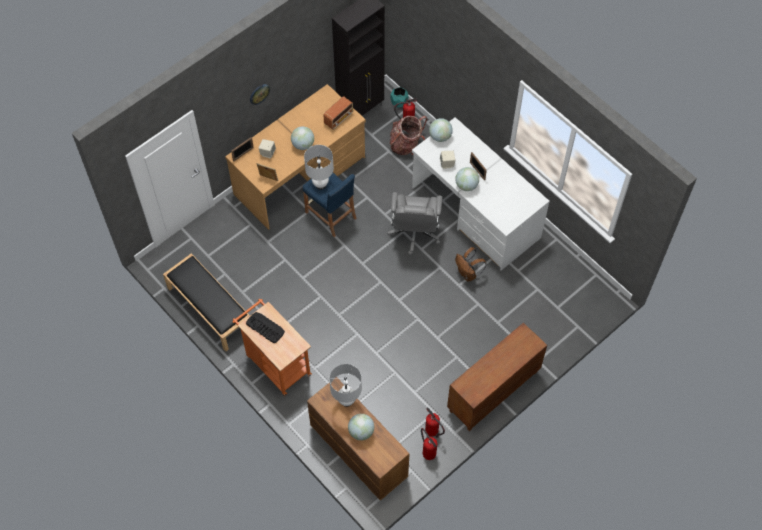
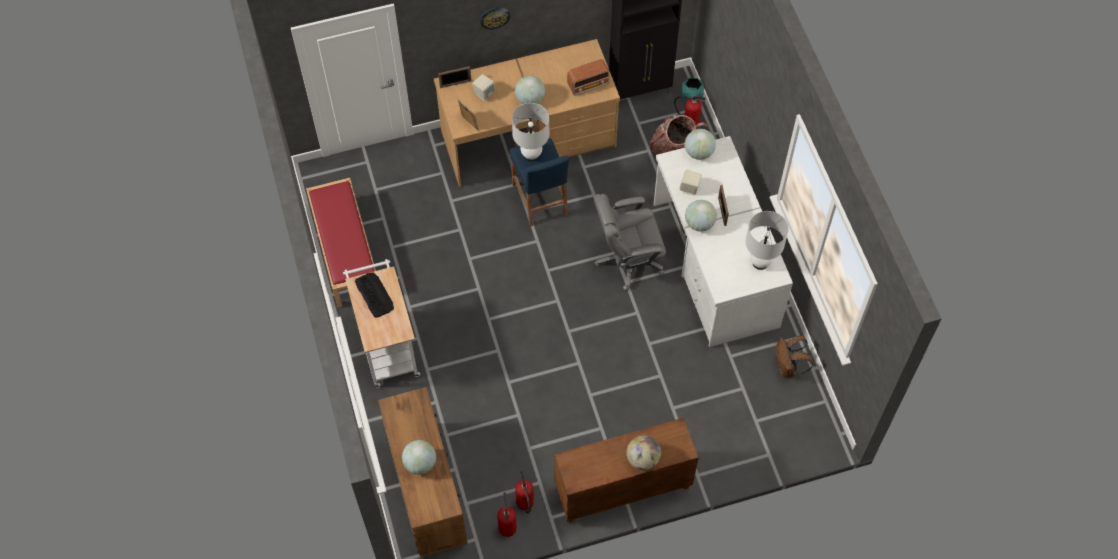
camera: 25 degrees right, 0 degrees up
(209, 308) = (345, 251): black bench -> red bench
(276, 363) = (386, 345): orange cart -> white cart
(346, 400) = (423, 420): white table lamp -> white table lamp (760, 263)
(414, 233) = (628, 260): grey office chair -> grey office chair turned 45 degrees clockwise
(468, 274) = (667, 335): brown backpack -> brown backpack (788, 368)
(511, 362) = (643, 459): none -> globe

